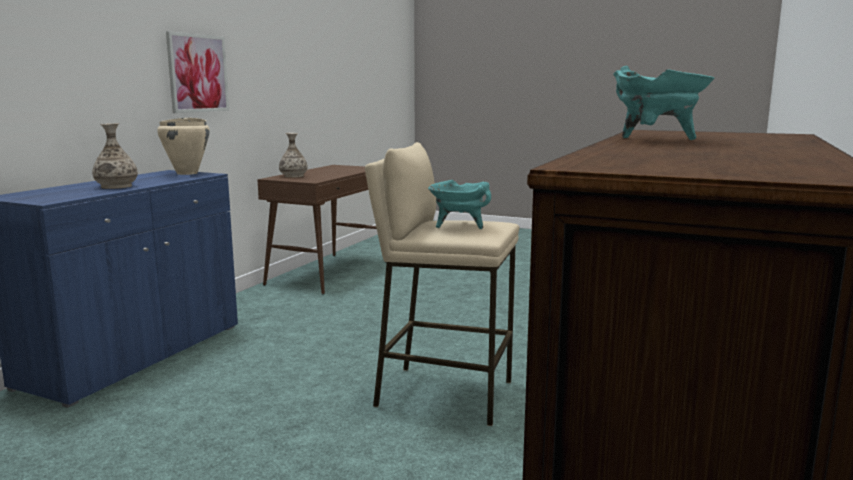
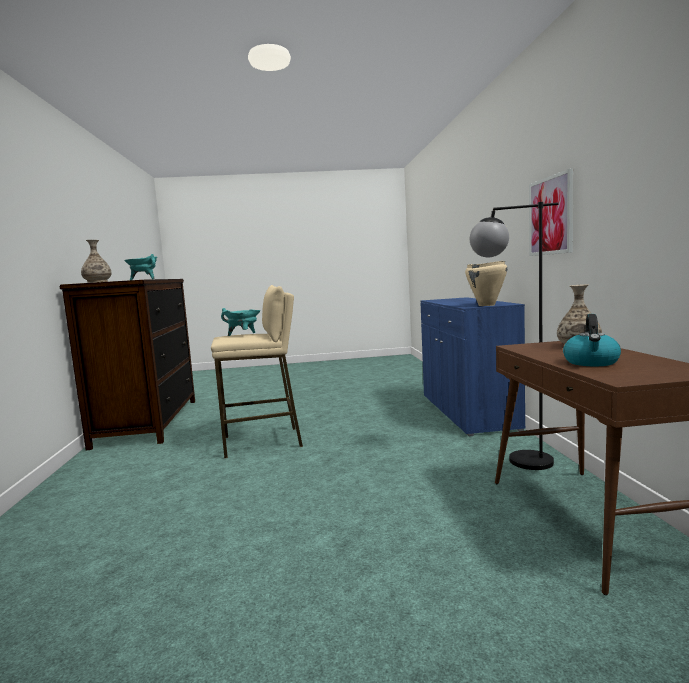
camera: 150 degrees right, 5 degrees down
(116, 186) = (454, 302): vase -> vase (97, 282)
(271, 301) = (515, 461): none -> black floor lamp
(342, 171) = (591, 362): none -> kettle

